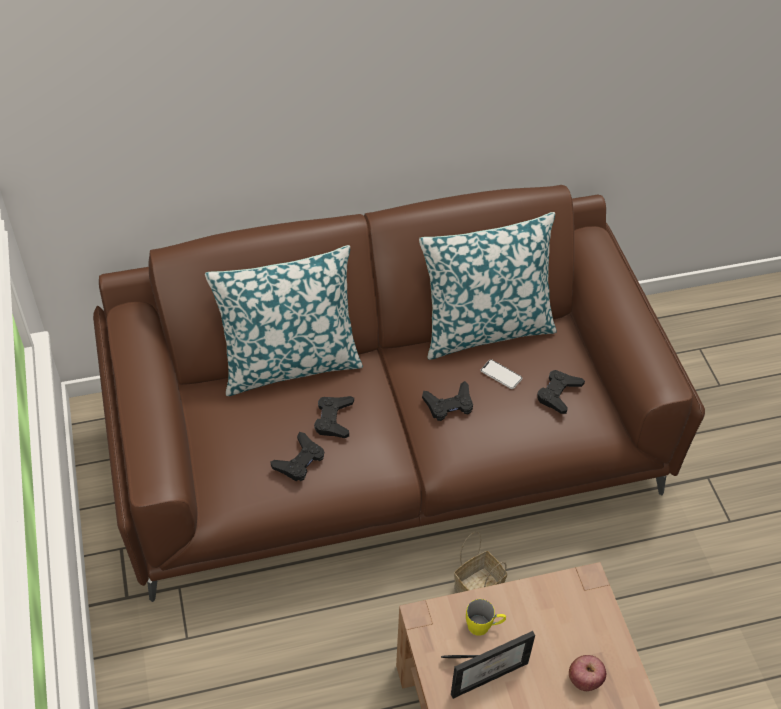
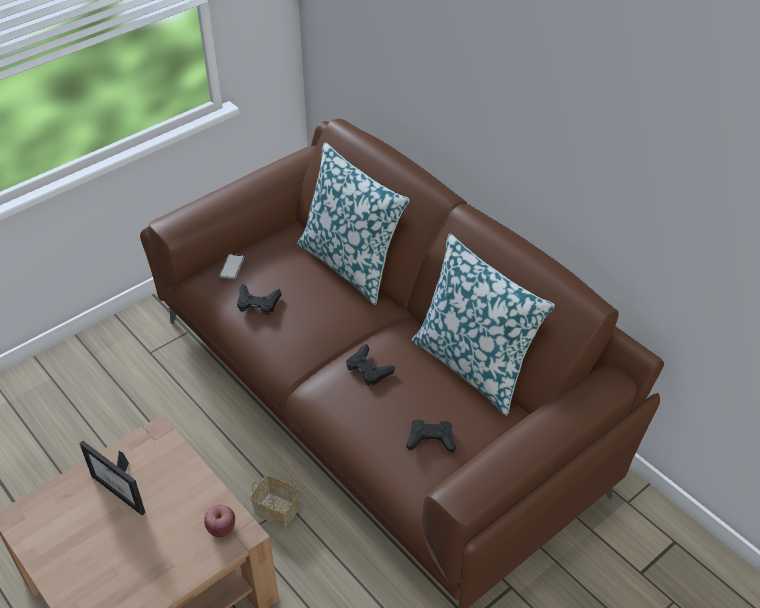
camera: 65 degrees right, 5 degrees down
(334, 419) = (309, 306): black game controller -> none
(484, 626) = (166, 474): yellow mug -> none
(501, 375) = (424, 391): phone -> phone (232, 267)
(584, 680) = (141, 561): apple -> apple (221, 529)

